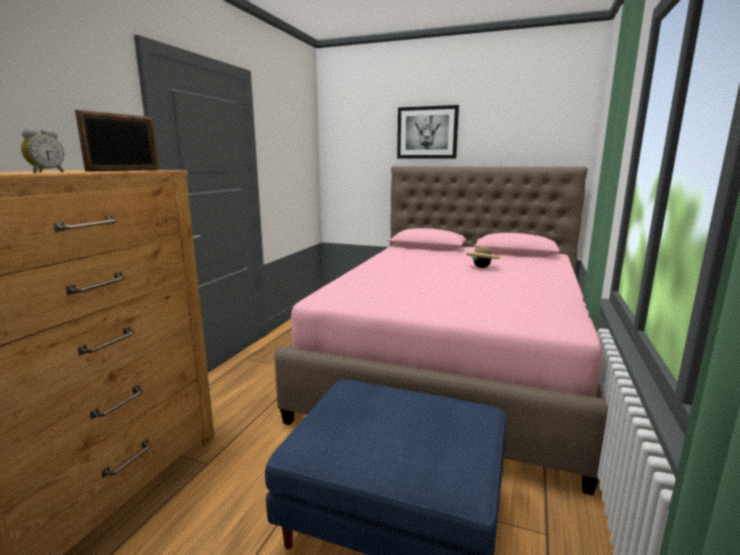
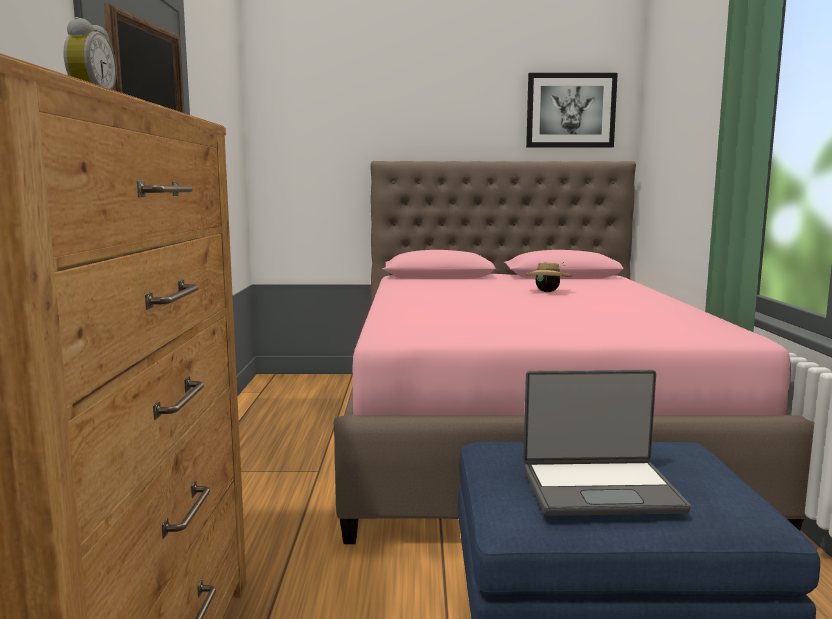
camera: 20 degrees left, 5 degrees down
(370, 436) = (599, 489): none -> laptop
(427, 132) = (419, 114): picture -> picture (570, 110)

